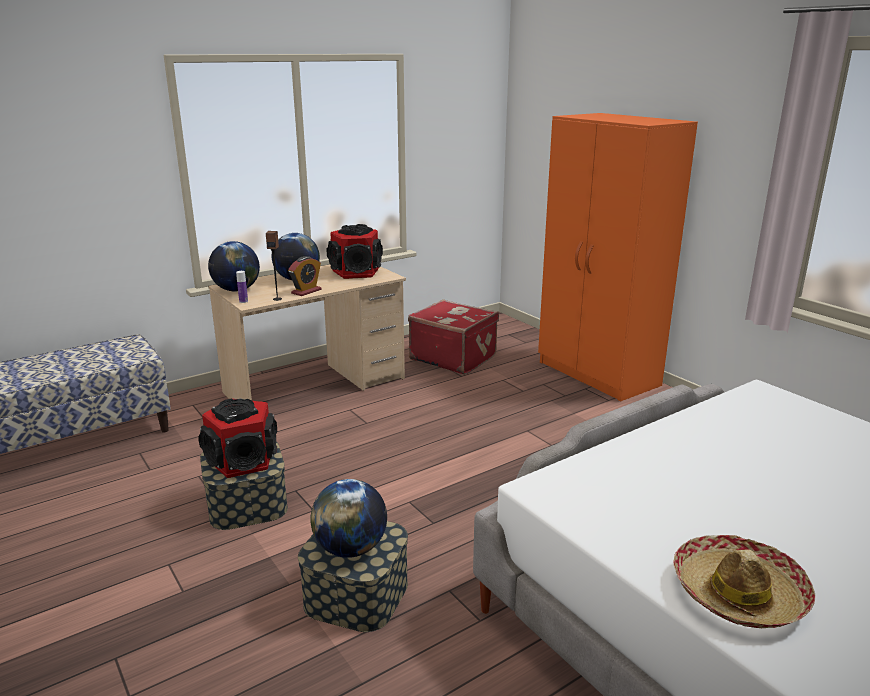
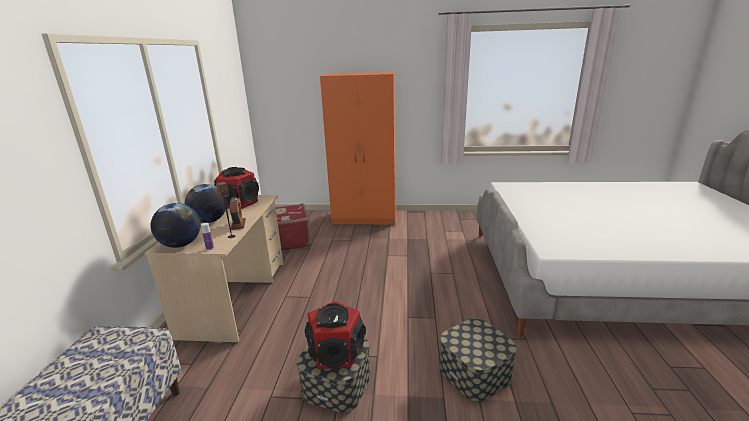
camera: 50 degrees left, 0 degrees up
(350, 549) = (481, 344): globe -> none
(738, 594) = (654, 245): hat -> none

